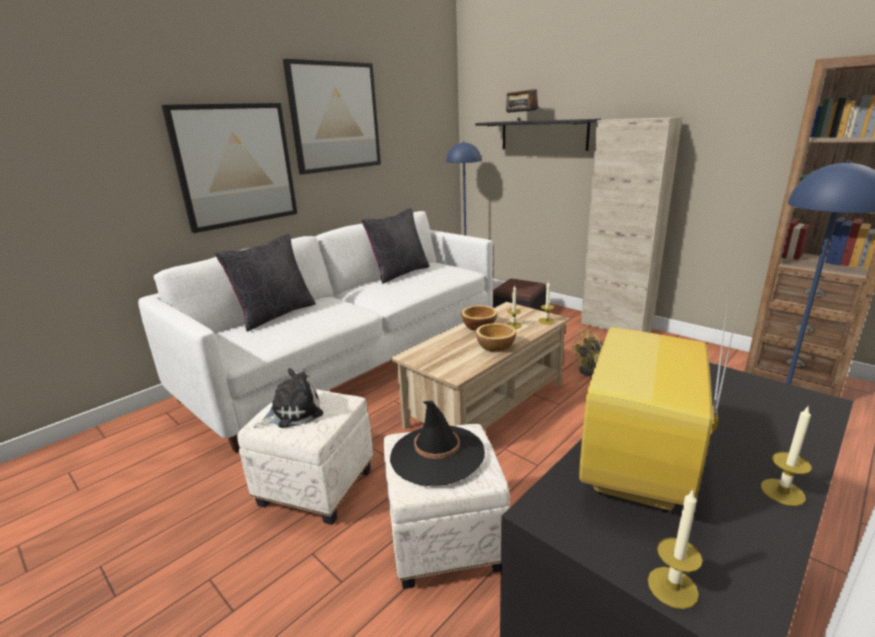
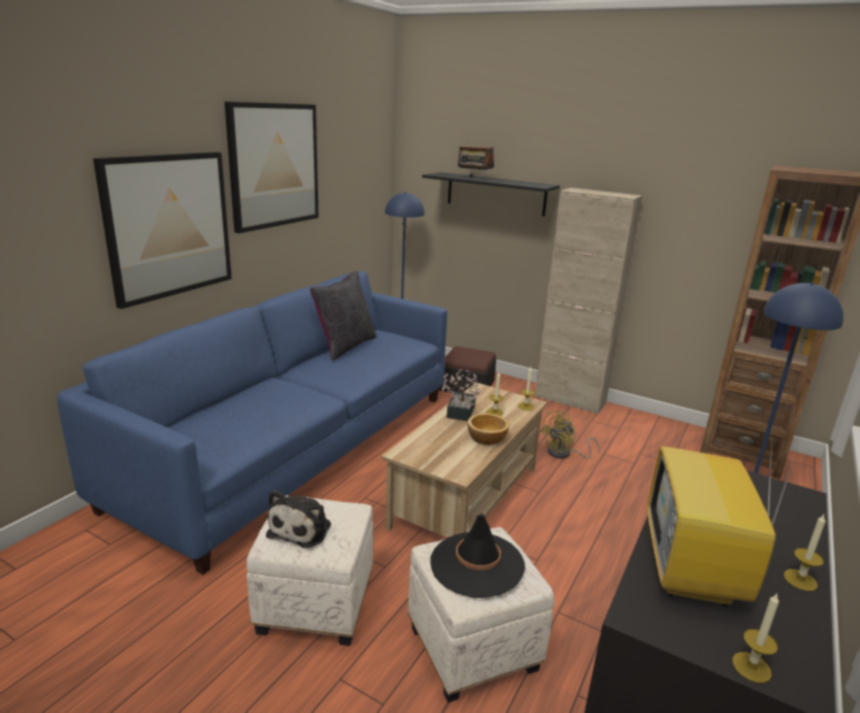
camera: 15 degrees left, 0 degrees up
(275, 315) = (223, 405): black pillow -> none
(292, 412) = (302, 528): plush toy -> plush toy turned 150 degrees clockwise
(352, 358) = (295, 446): white sofa -> blue sofa
(478, 326) = (459, 414): bowl -> potted plant

